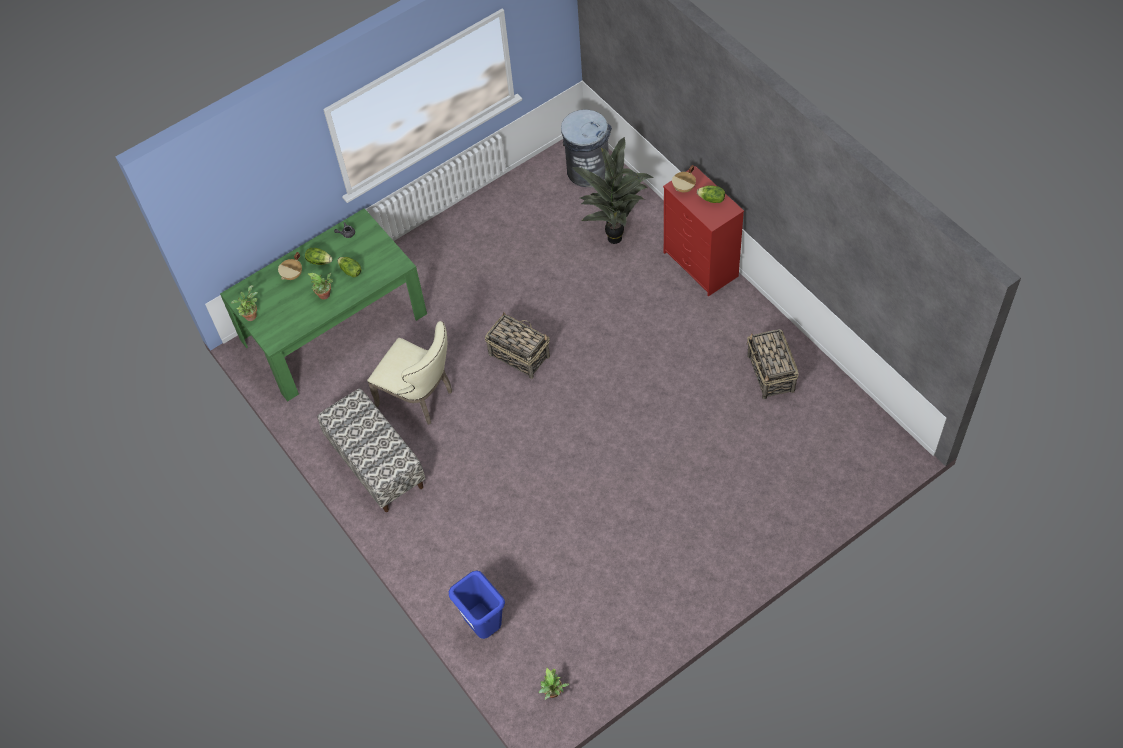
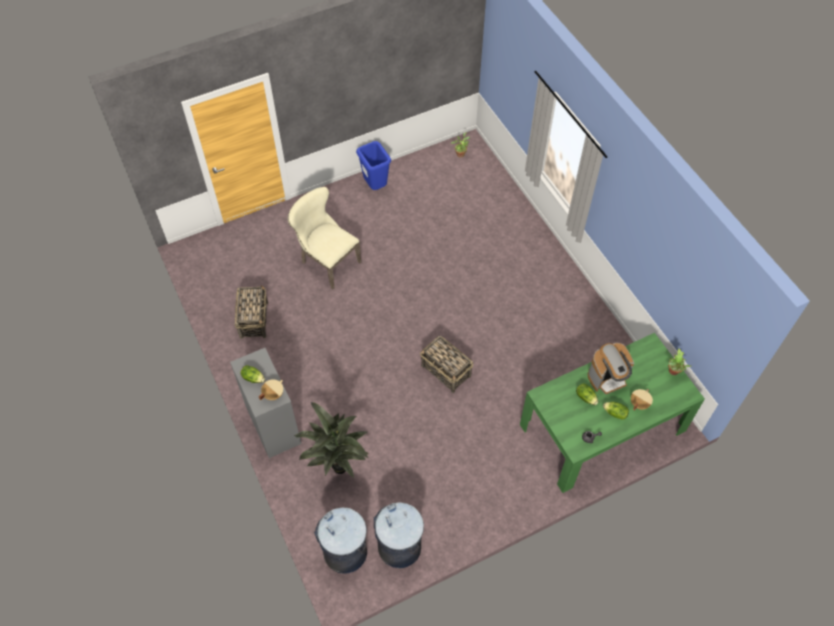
camera: 175 degrees left, 0 degrees up
(325, 295) = (608, 378): potted plant -> coffee machine
(376, 464) = (567, 306): bench -> none
(420, 398) = (530, 350): beige chair -> beige chair (327, 262)
(483, 625) = (498, 194): blue trash can -> blue trash can (375, 186)
(536, 183) = (399, 547): none -> grey trash can
(701, 265) = (273, 424): red dresser -> grey dresser

